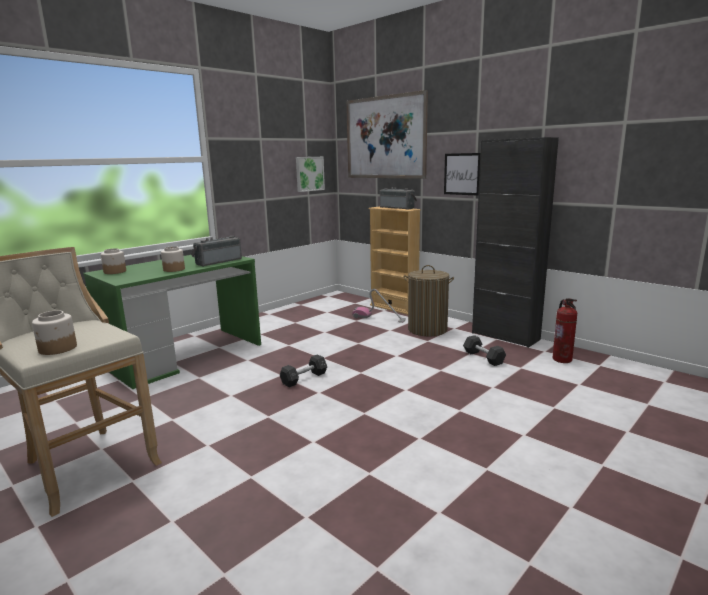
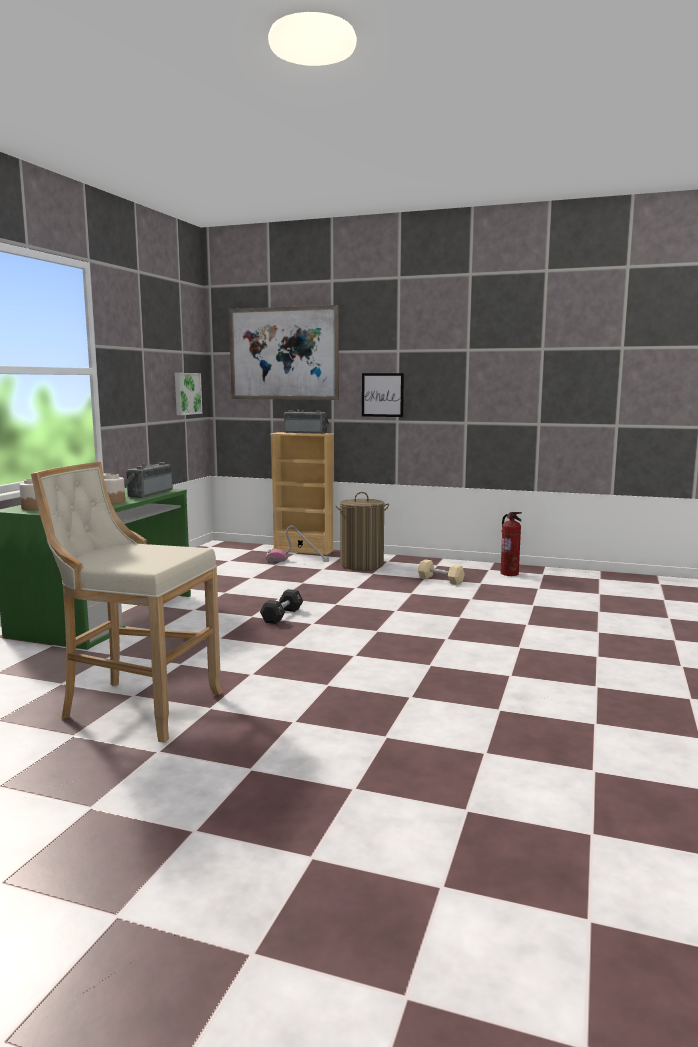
camera: 25 degrees left, 5 degrees down
(57, 348) = (154, 561): jar -> none
(483, 357) = (440, 580): black dumbbell -> beige dumbbell
(505, 336) = (443, 562): black cabinet -> none

